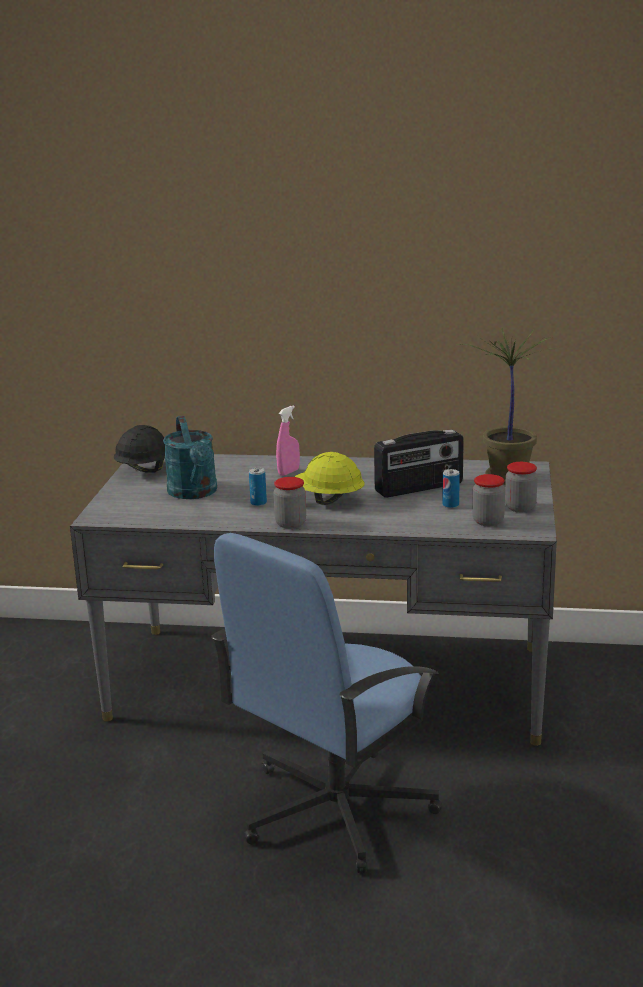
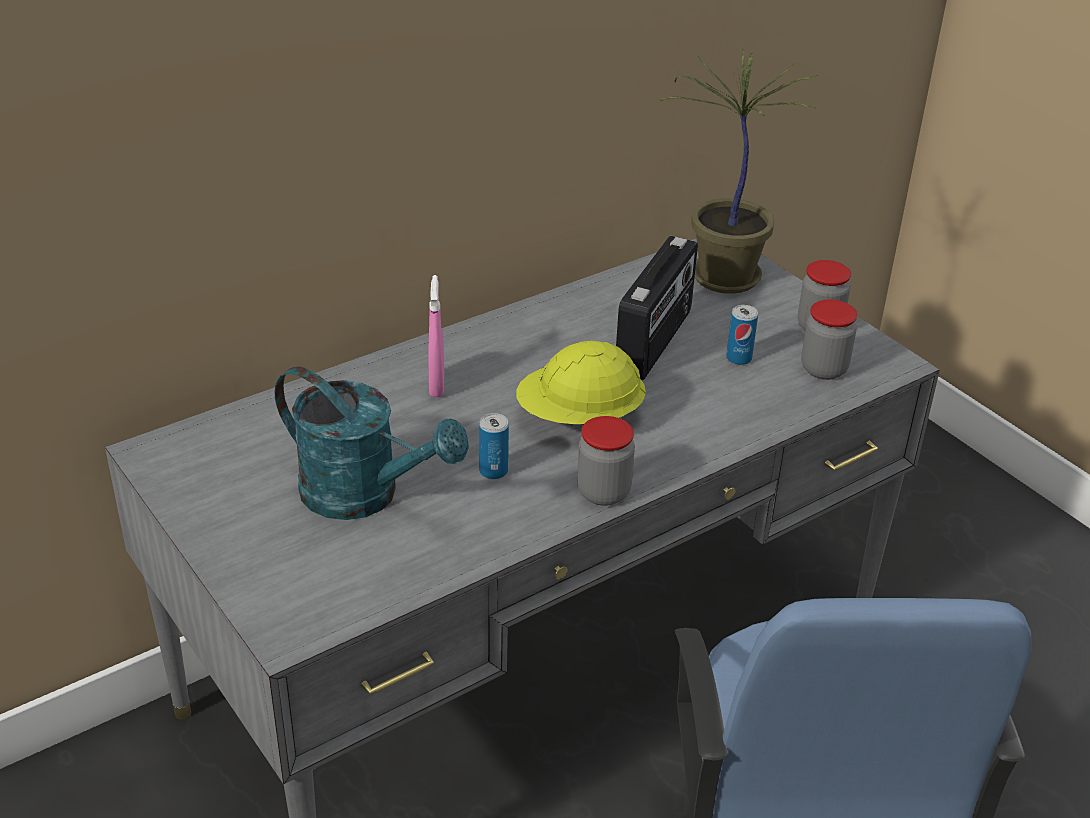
camera: 45 degrees left, 15 degrees up
(146, 469) = (199, 477): black hard hat -> none

